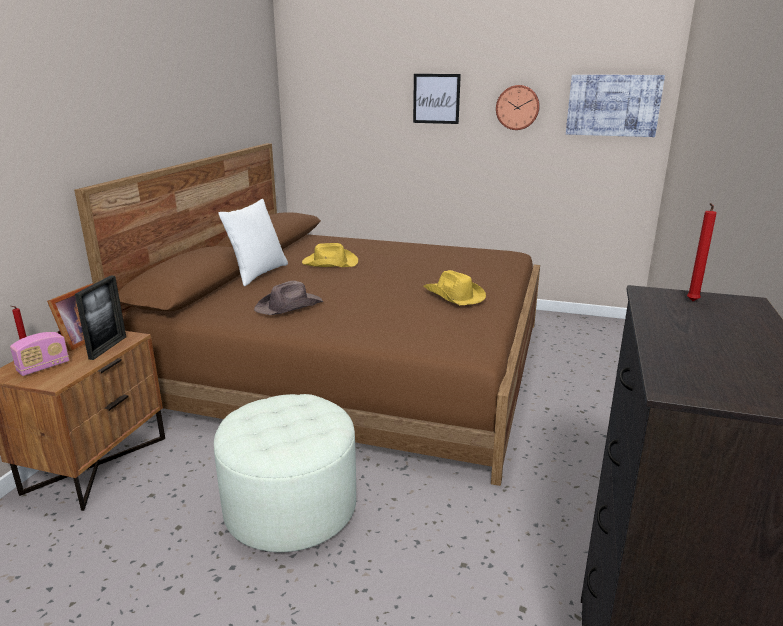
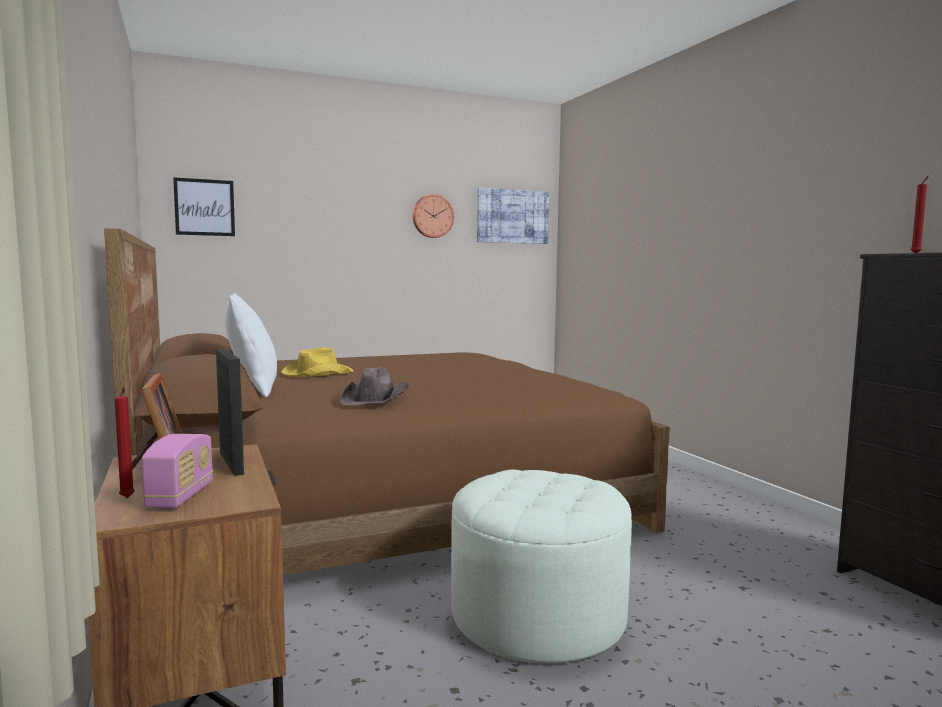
camera: 40 degrees left, 15 degrees down
(436, 98) = (350, 205): picture -> picture (204, 207)
(453, 295) = (511, 372): yellow hat -> none

